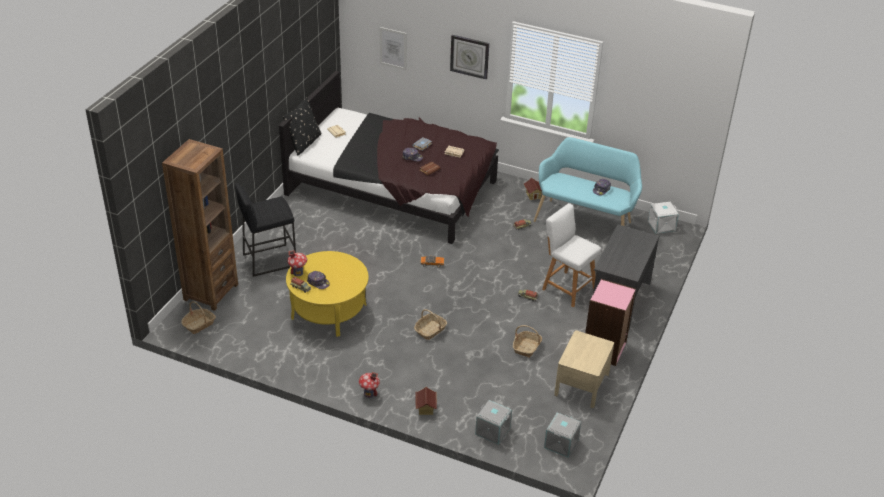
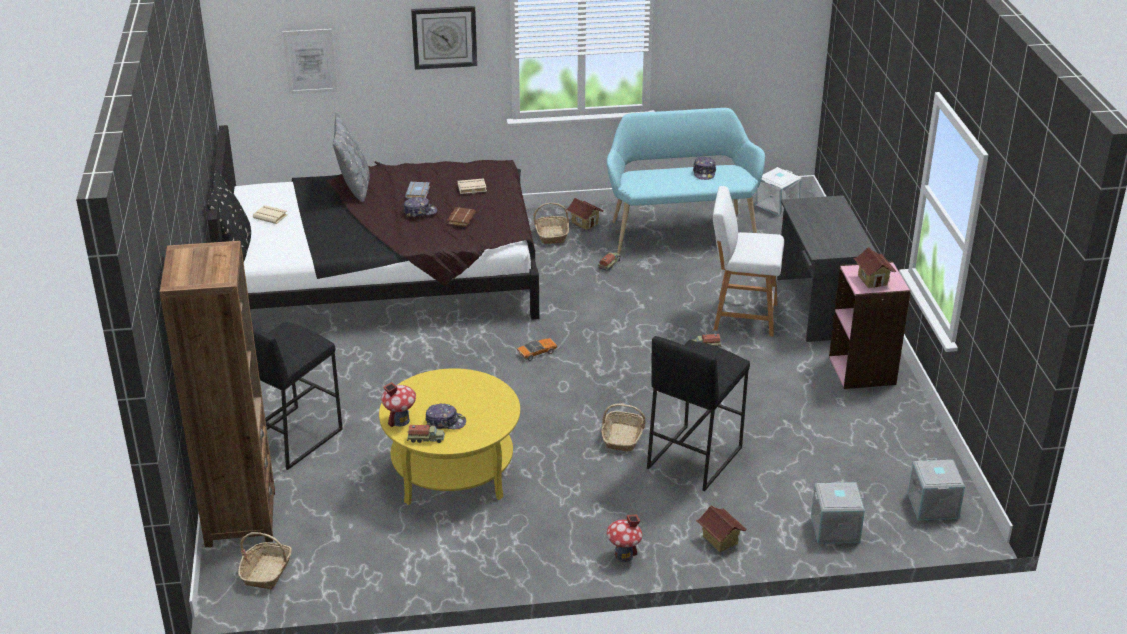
camera: 30 degrees left, 5 degrees down
(394, 129) = (354, 186): none -> grey pillow
(457, 357) = (693, 457): none -> black stool
(527, 347) = (768, 407): basket -> basket (552, 235)
(581, 384) = (880, 423): beige nightstand -> none
(610, 295) = (872, 280): none -> toy house

